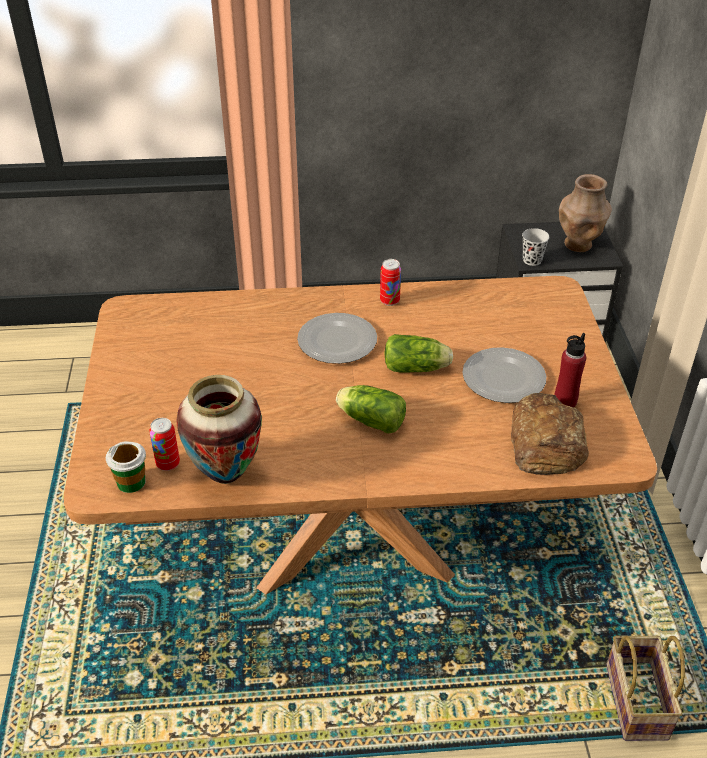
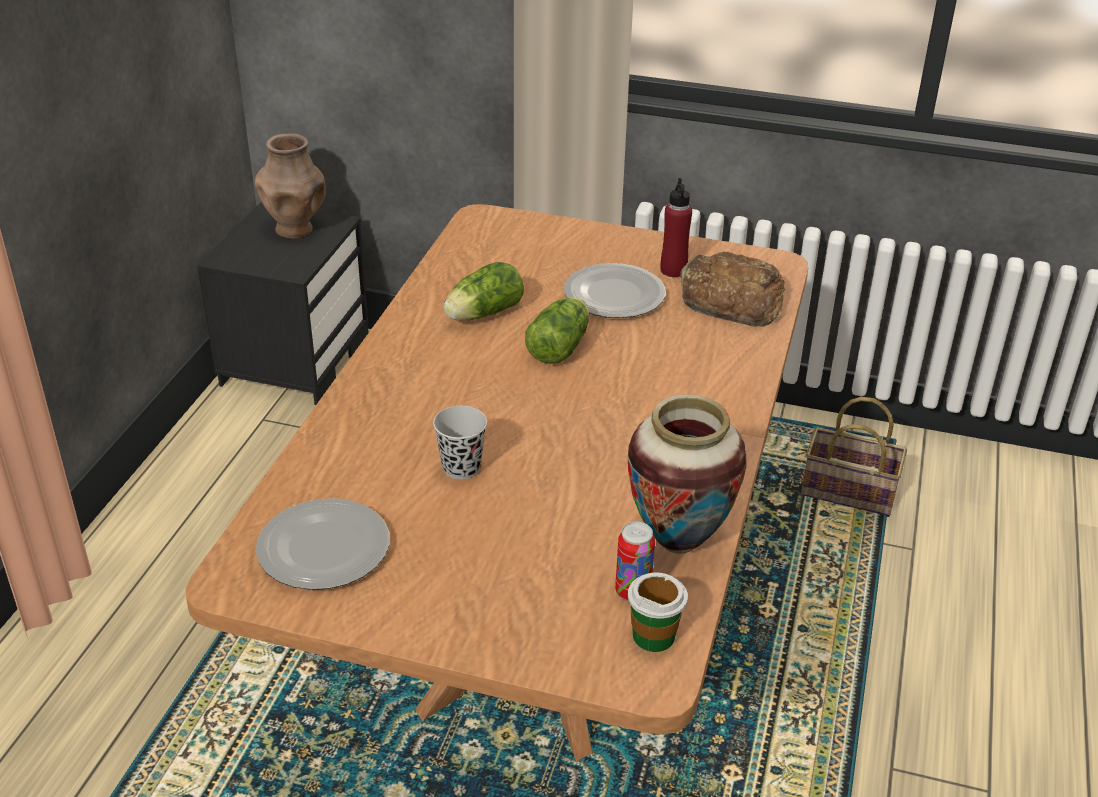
camera: 70 degrees left, 5 degrees down
(336, 341) = (466, 393): plate -> plate (322, 549)
(369, 420) = (634, 403): lettuce -> lettuce (481, 314)
(389, 301) = (414, 332): can -> none
(532, 260) = (293, 268): black cup -> black cup (461, 468)

